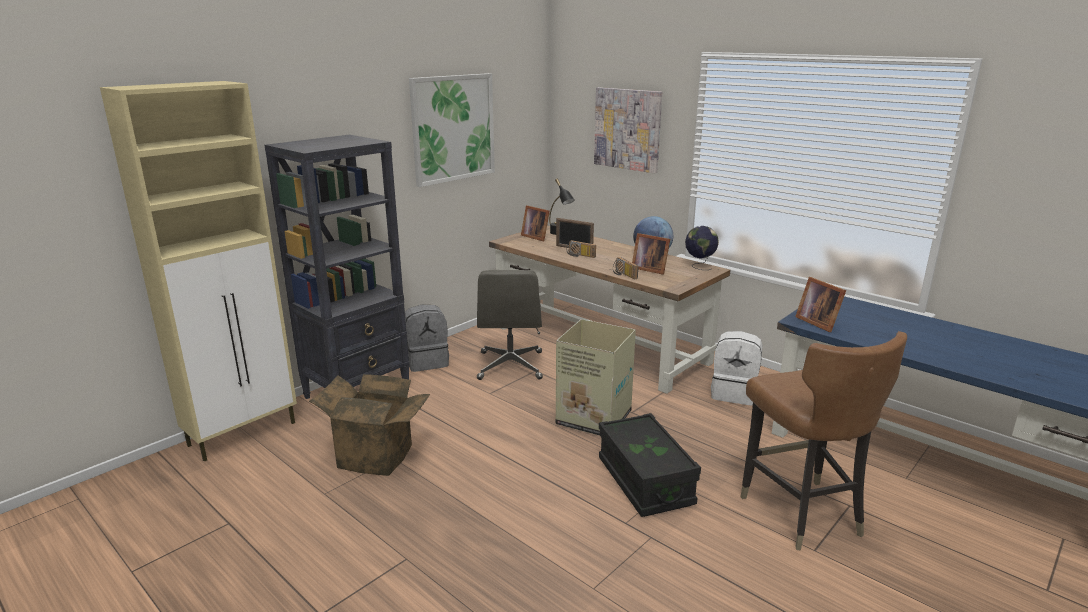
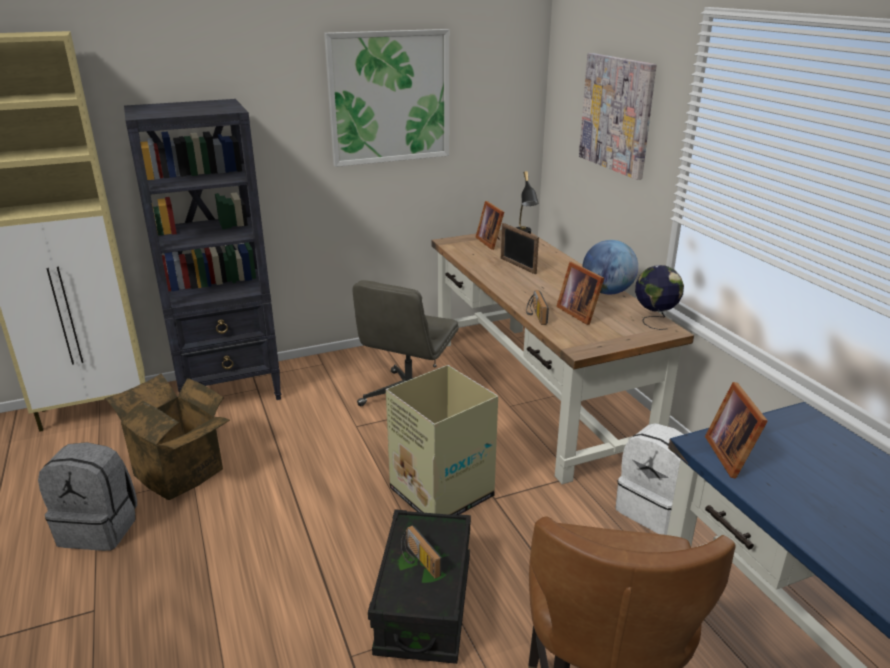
camera: 25 degrees right, 5 degrees up
(427, 361) = (328, 369): grey backpack -> grey backpack (100, 528)
(580, 255) = (513, 277): radio -> radio (418, 561)

